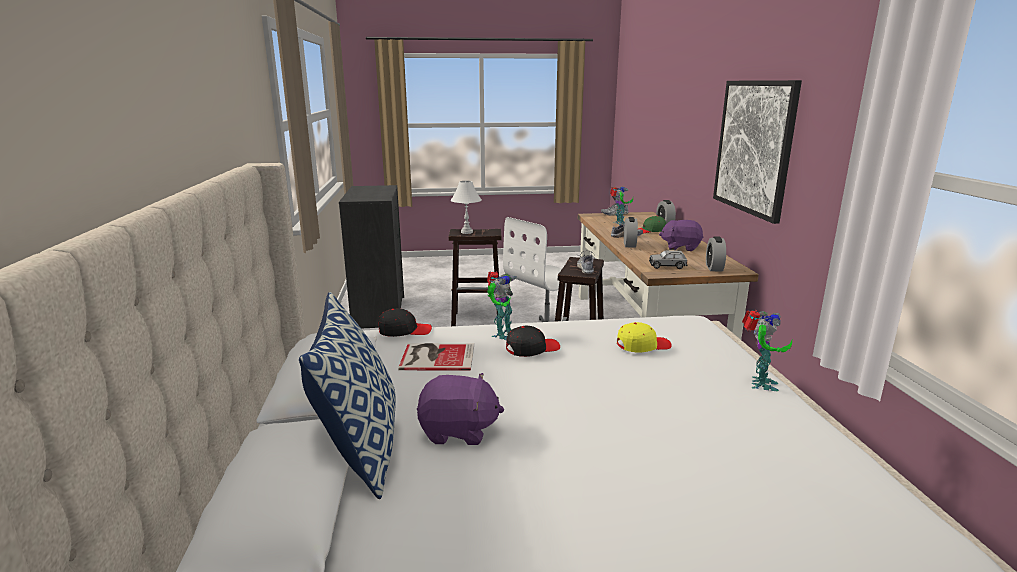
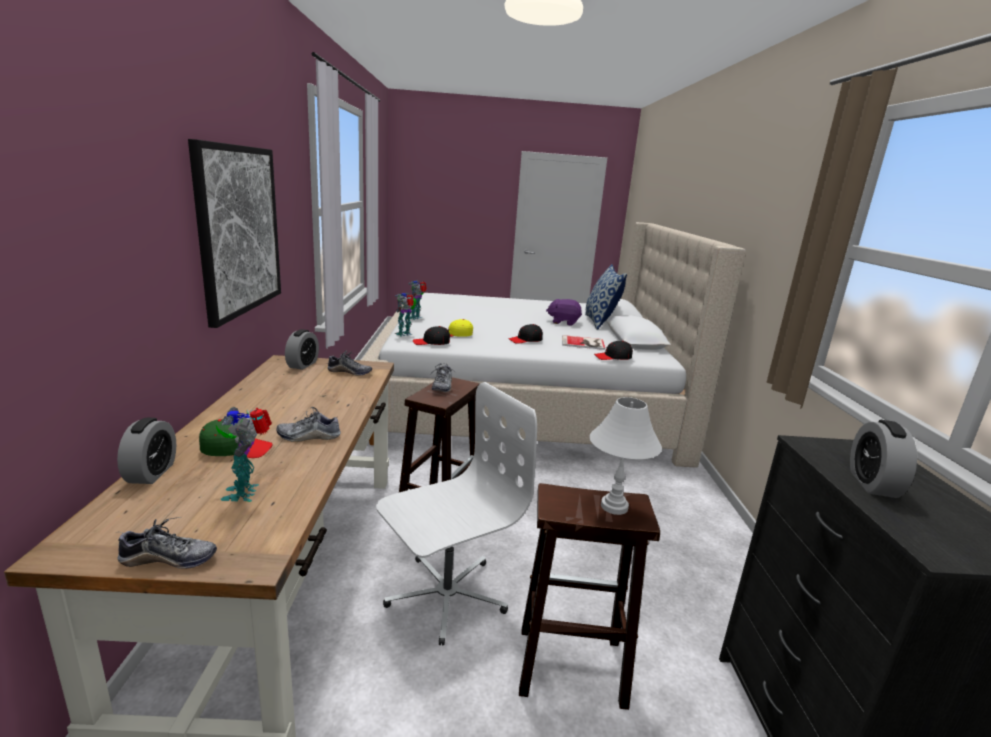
camera: 175 degrees left, 0 degrees up
(502, 334) = (543, 348): toy robot -> toy robot (405, 334)
(629, 244) = (337, 413): alarm clock -> alarm clock (872, 484)
(656, 324) = (431, 342): none -> black cap
(667, 266) = (350, 372): grey toy car -> shoe
(681, 247) = (273, 398): purple plush toy -> none

